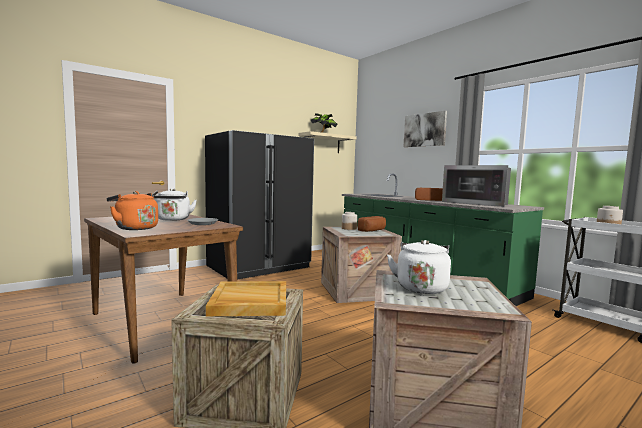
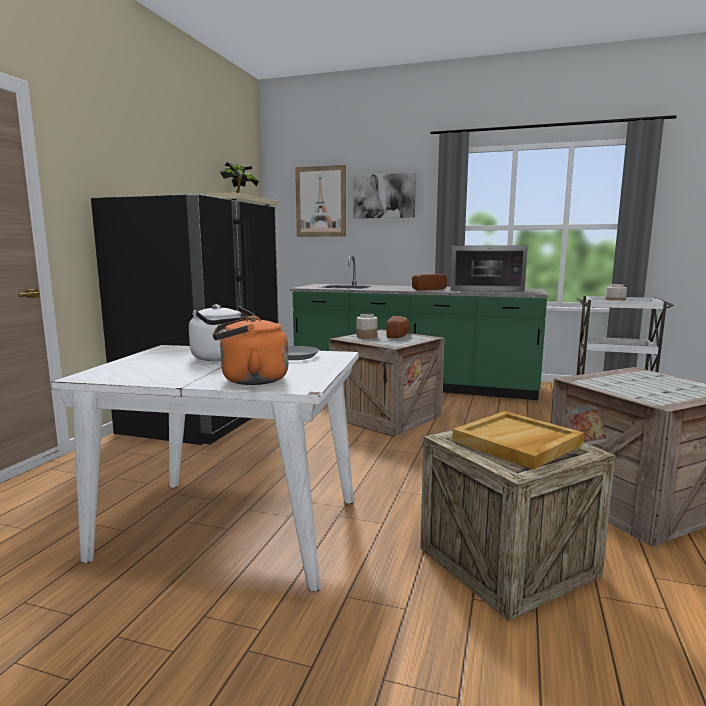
camera: 35 degrees left, 5 degrees up
(163, 321) = (233, 528): brown dining table -> white dining table
(386, 136) = (320, 201): none -> picture
(421, 287) = (633, 386): white kettle -> none

